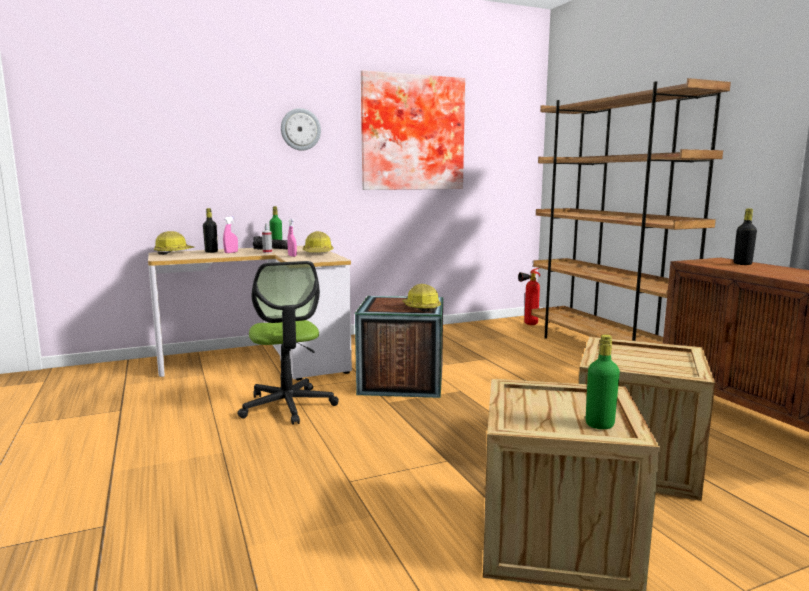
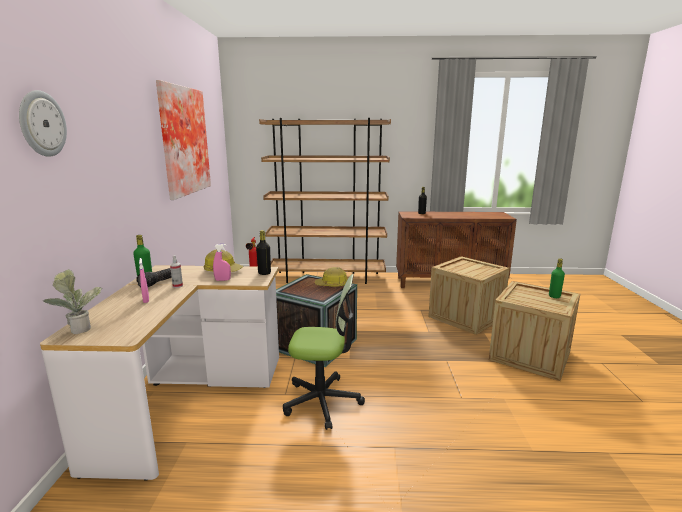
camera: 65 degrees left, 5 degrees up
(174, 252) = (78, 328): hard hat -> potted plant
(211, 252) = (120, 308): black bottle -> black bottle (264, 273)
(300, 129) = (126, 143): wall clock -> wall clock (42, 124)

